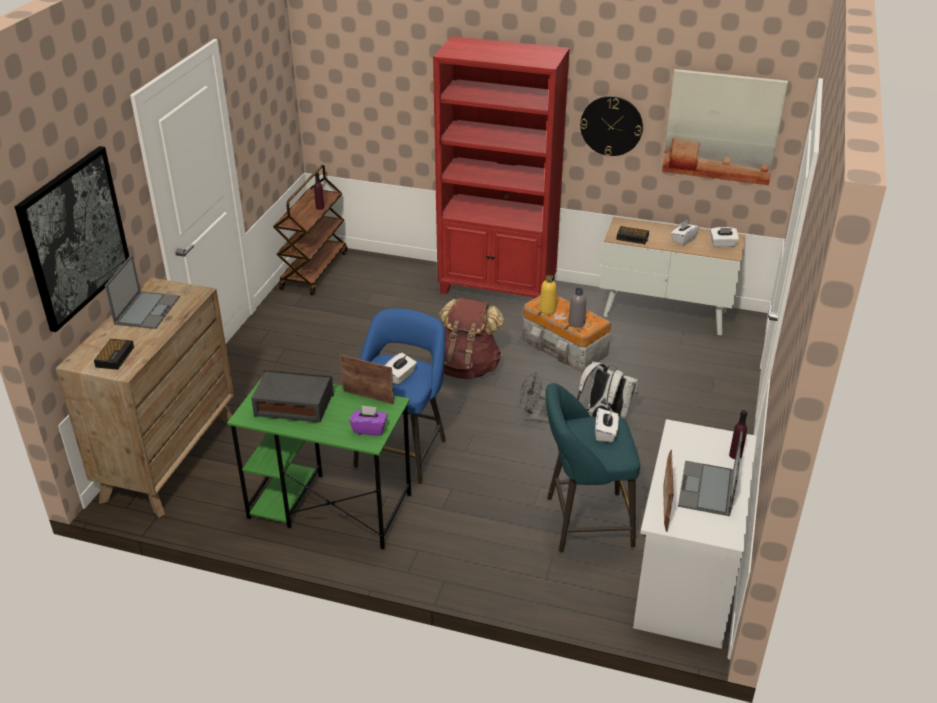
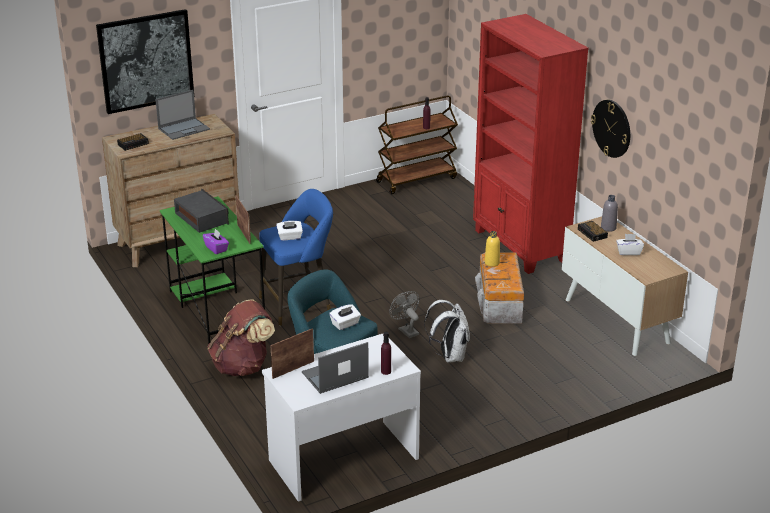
camera: 45 degrees right, 5 degrees down
(467, 367) = (414, 282): brown backpack -> brown backpack (243, 366)
(576, 323) = (496, 280): grey bottle -> grey bottle (608, 228)
(722, 126) = (679, 157): picture -> none
(723, 244) = (654, 268): white tissue box -> none

